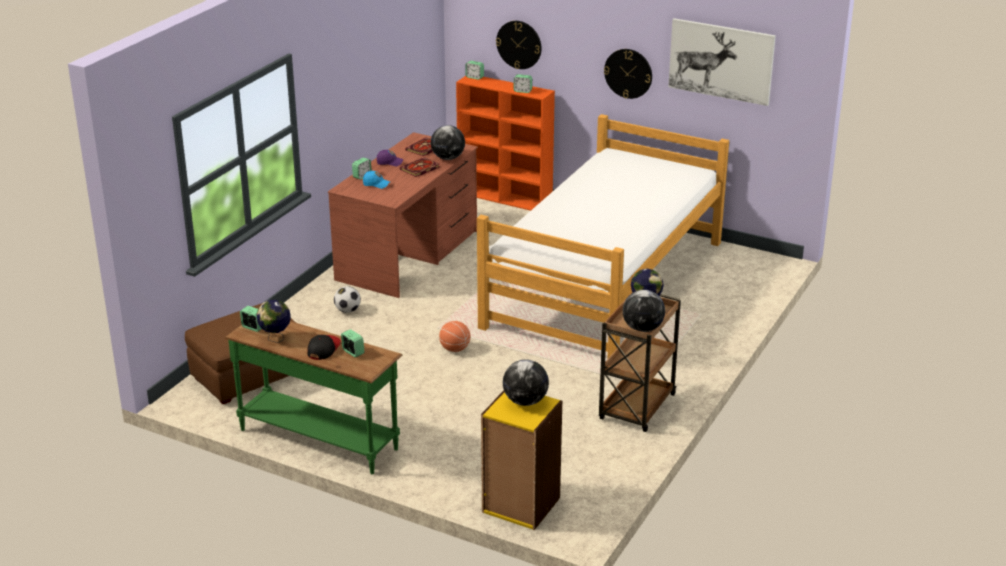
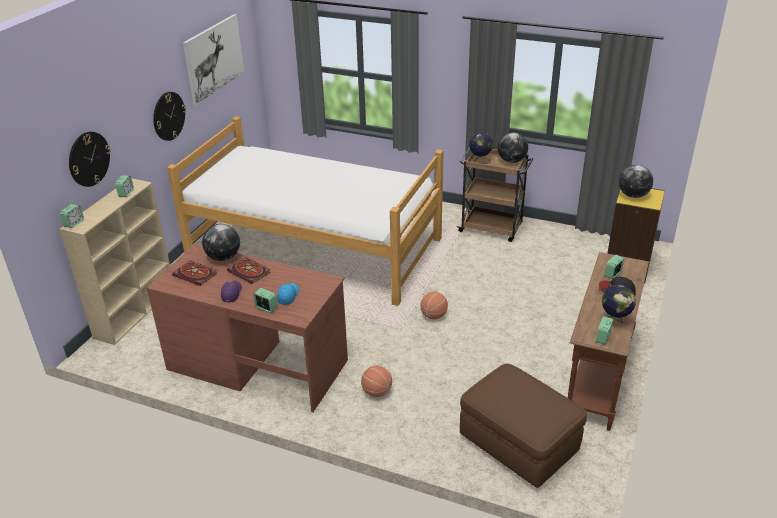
camera: 95 degrees left, 5 degrees up
(319, 438) = (598, 376): green console table -> brown console table
(347, 310) = (376, 392): football -> basketball
(505, 198) = (136, 311): orange bookcase -> beige bookcase

